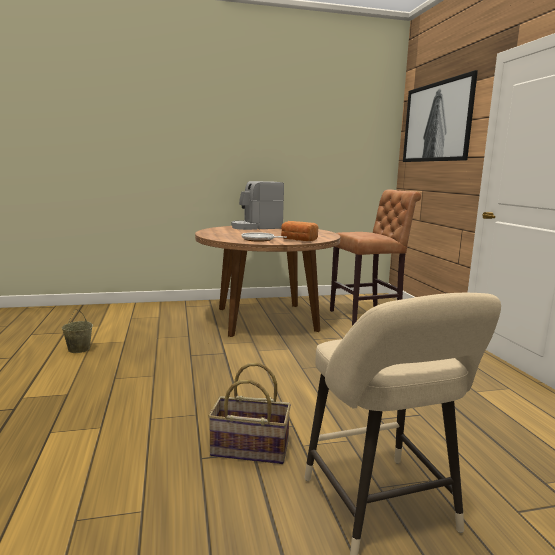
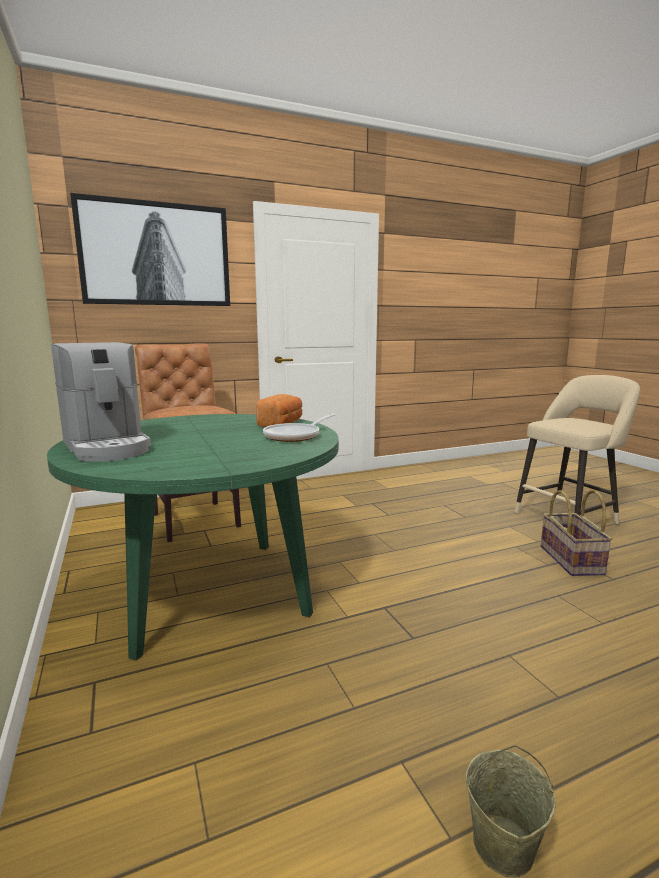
camera: 100 degrees left, 0 degrees up
(266, 319) = (212, 591): brown dining table -> green dining table

